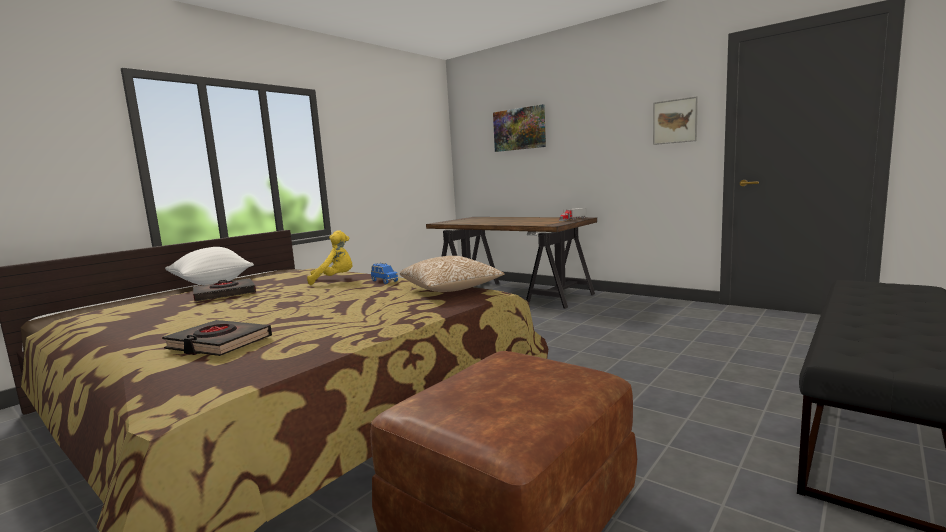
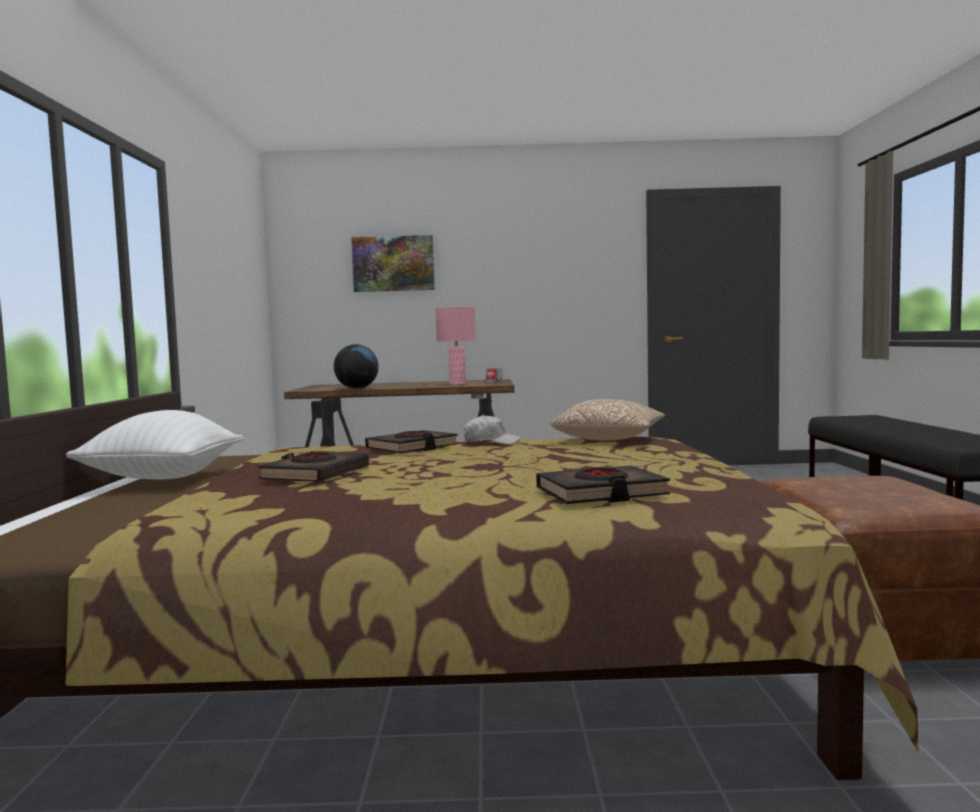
camera: 40 degrees left, 5 degrees down
(334, 279) = (412, 448): yellow plush toy -> black book
(384, 281) = (491, 442): blue toy car -> white cap
(467, 223) = (357, 388): none -> globe
(537, 221) = (458, 383): none -> pink table lamp
(674, 121) = (597, 271): picture -> none

